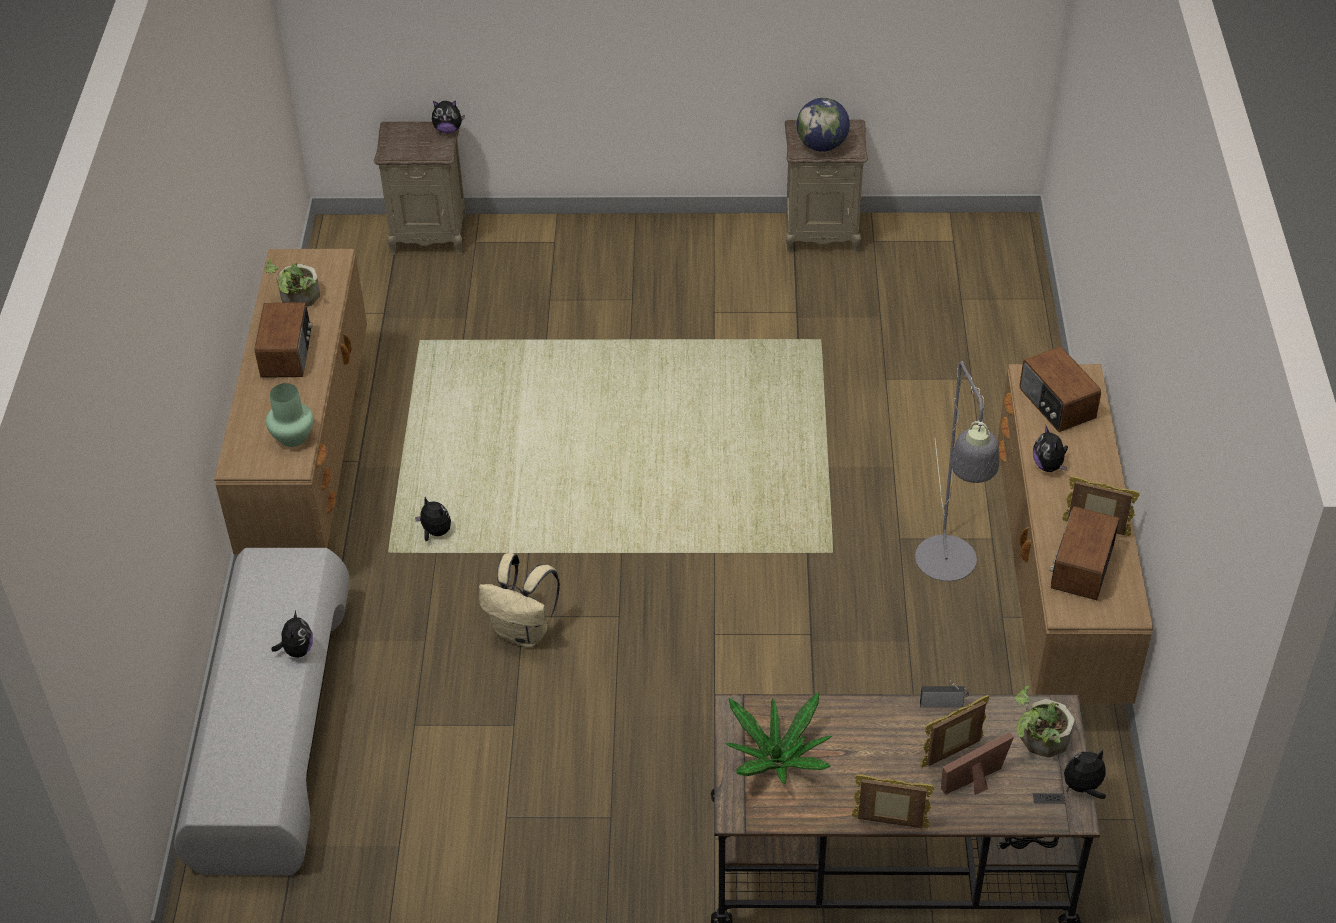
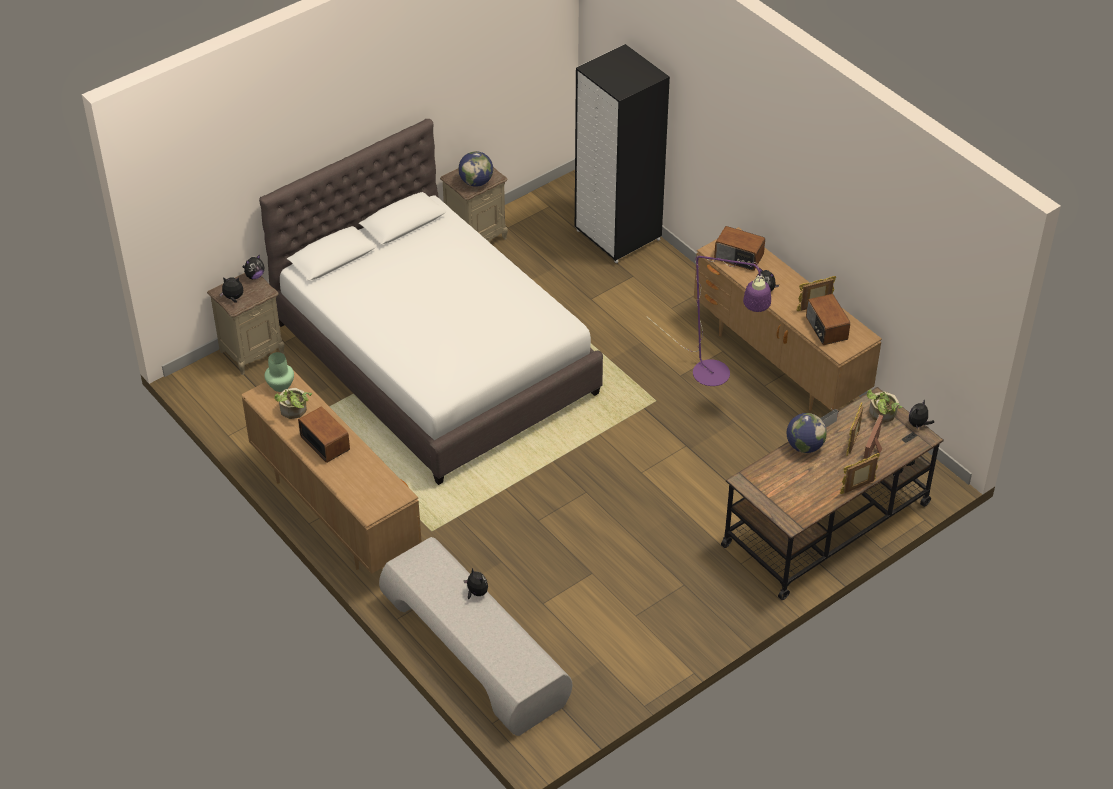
camera: 40 degrees left, 0 degrees up
(293, 437) = (383, 482): green vase -> green vase (280, 385)
(435, 532) = (445, 507): plush toy -> plush toy (233, 298)
(523, 632) = (547, 527): beige backpack -> none
(620, 349) = (435, 357): none -> white bed
(777, 759) = (783, 490): potted plant -> none
(875, 715) = (804, 446): none -> globe
(947, 570) = (718, 378): grey floor lamp -> purple floor lamp
(1005, 319) = (618, 236): none -> wardrobe

